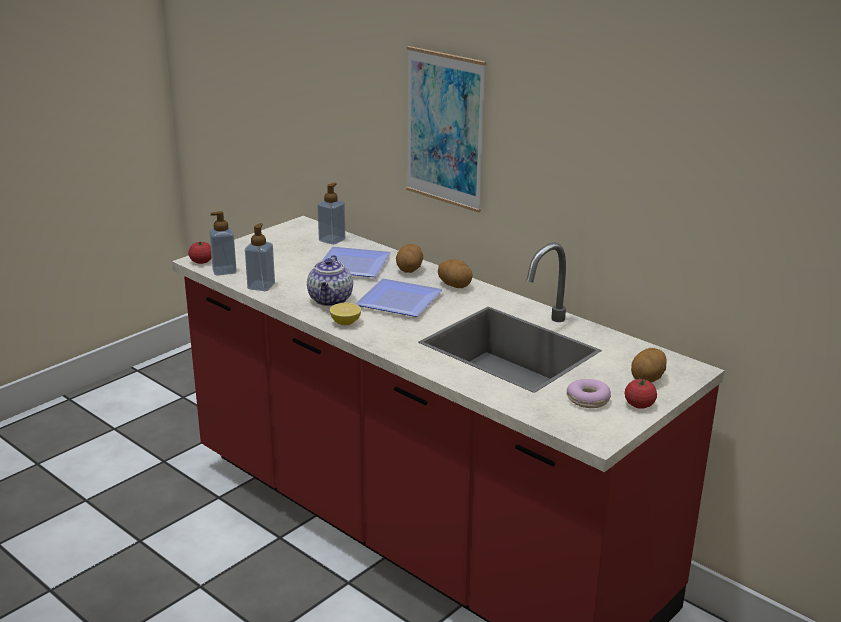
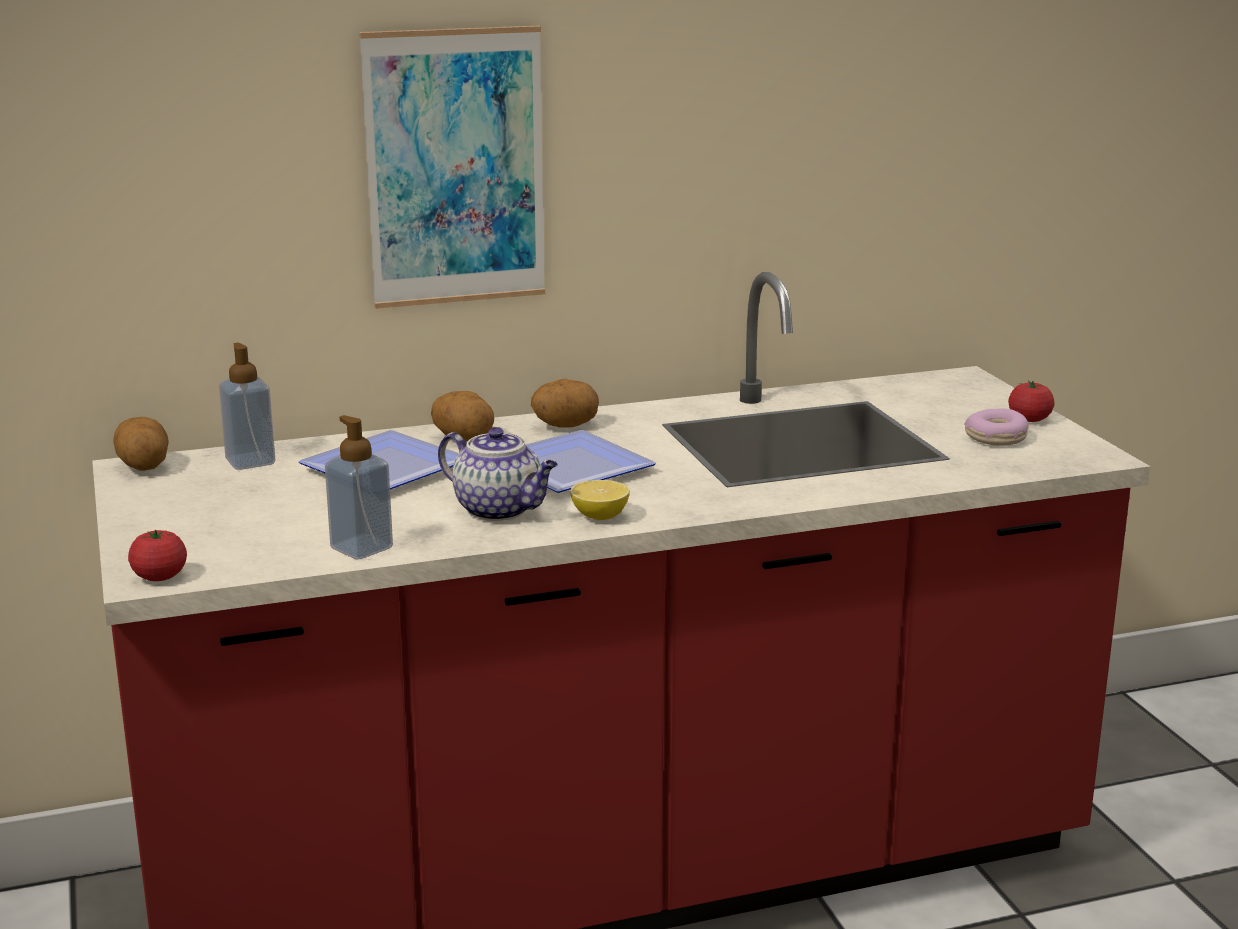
camera: 60 degrees left, 5 degrees down
(224, 271) = (239, 565): soap dispenser -> none
(647, 379) = (968, 400): potato -> potato (144, 467)

